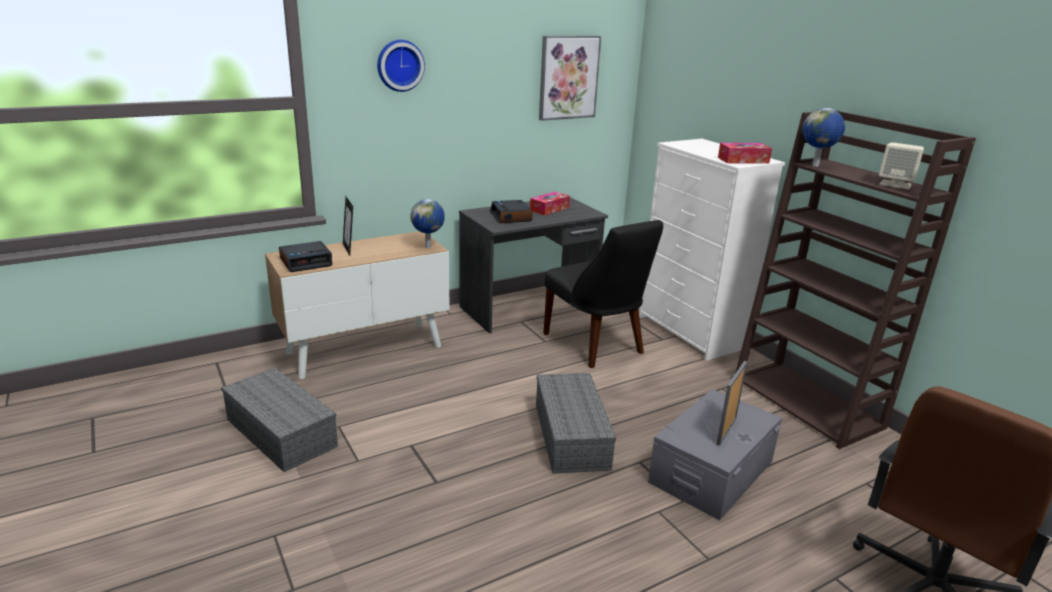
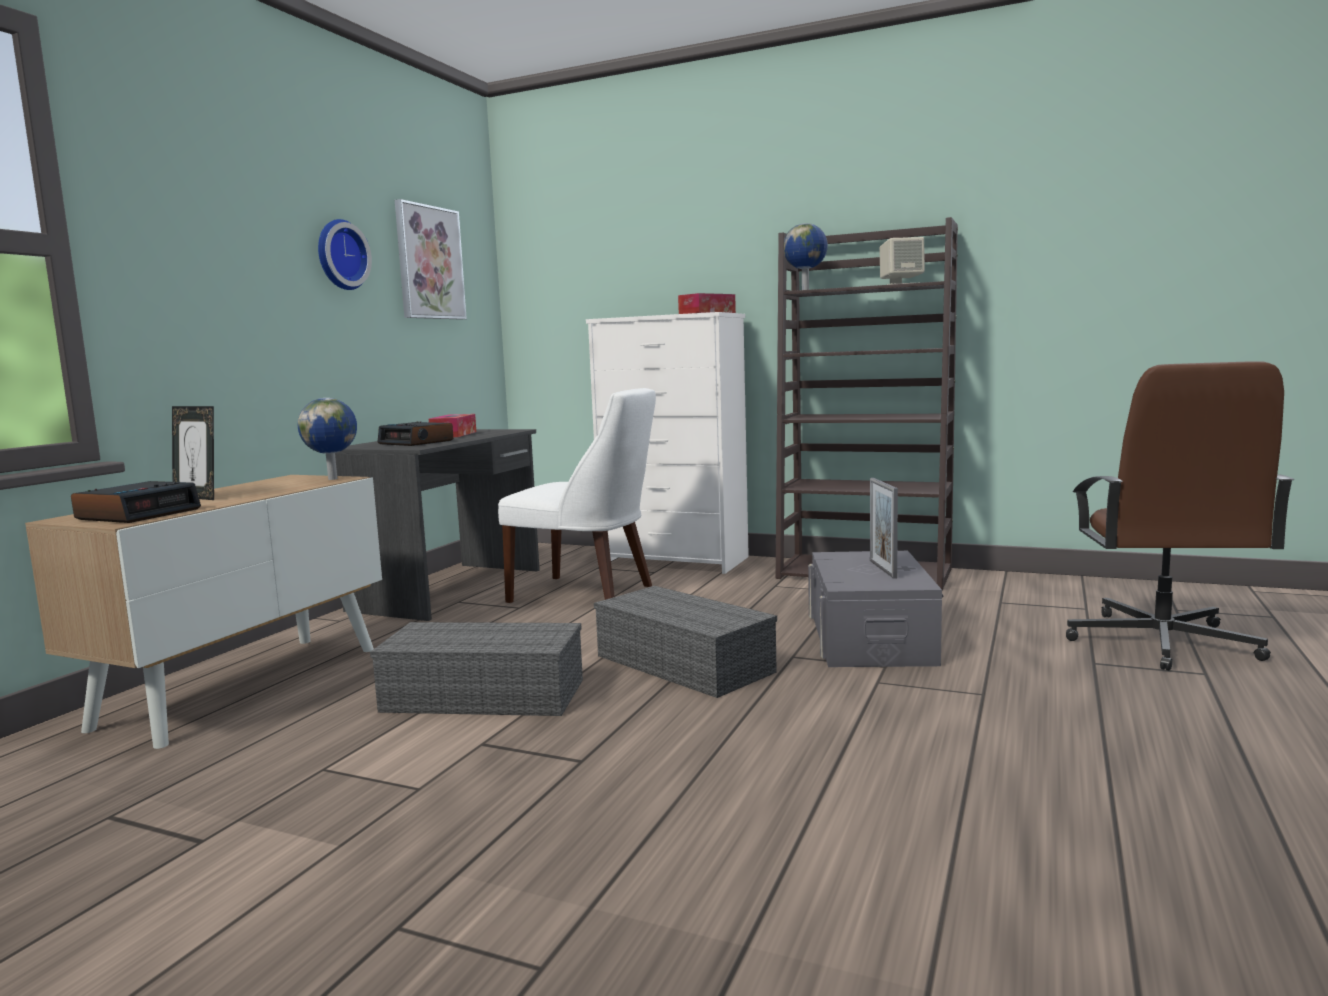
camera: 35 degrees left, 15 degrees down
(283, 433) = (221, 812): grey storage box -> grey storage box (487, 695)
(399, 65) = (216, 208): wall clock -> wall clock (339, 255)
(596, 345) = (587, 594): black chair -> white chair

